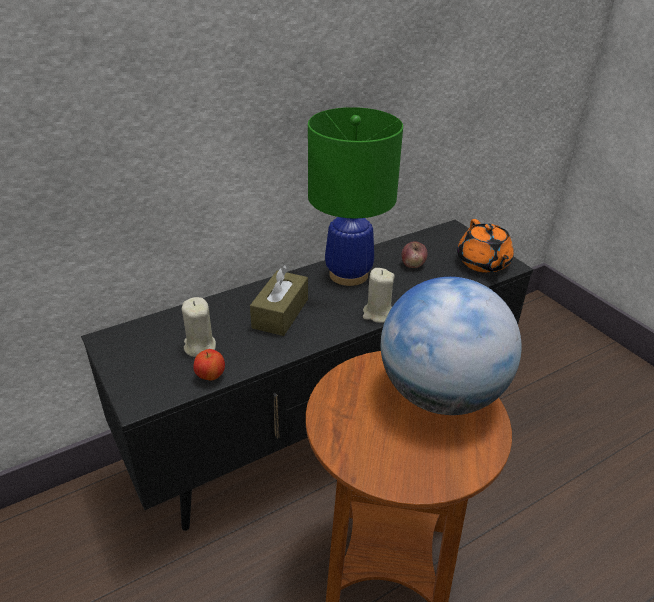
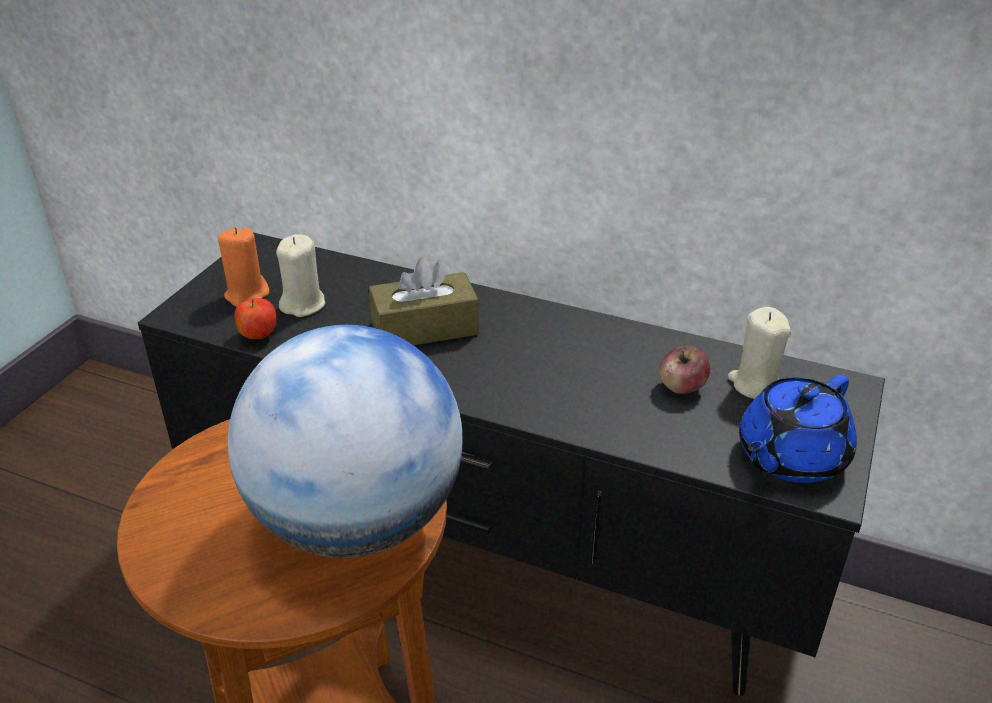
camera: 55 degrees right, 0 degrees up
(158, 365) = (247, 295): none -> orange candle
(348, 274) = (577, 342): green table lamp -> none
(378, 314) = (514, 404): beige candle -> beige candle (755, 384)
(483, 263) = (789, 457): orange teapot -> blue teapot

